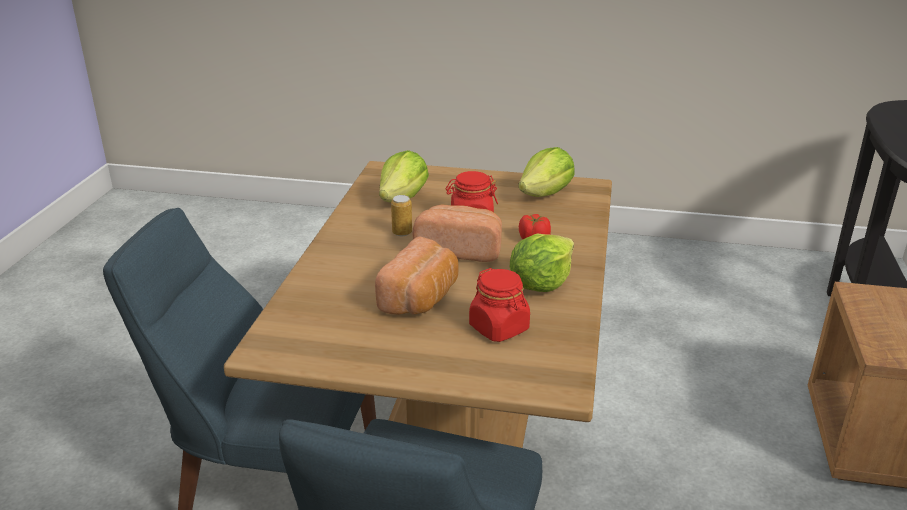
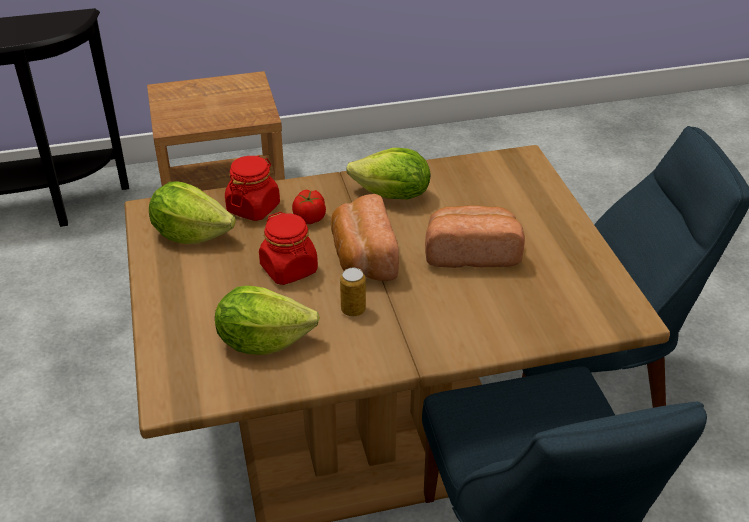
camera: 115 degrees left, 10 degrees up
(499, 328) = (479, 200): red jar -> red jar (253, 208)

